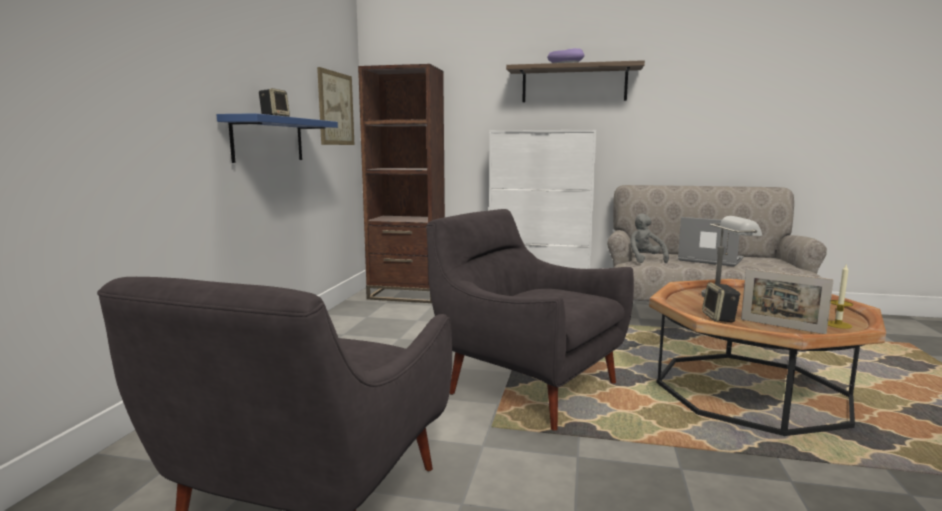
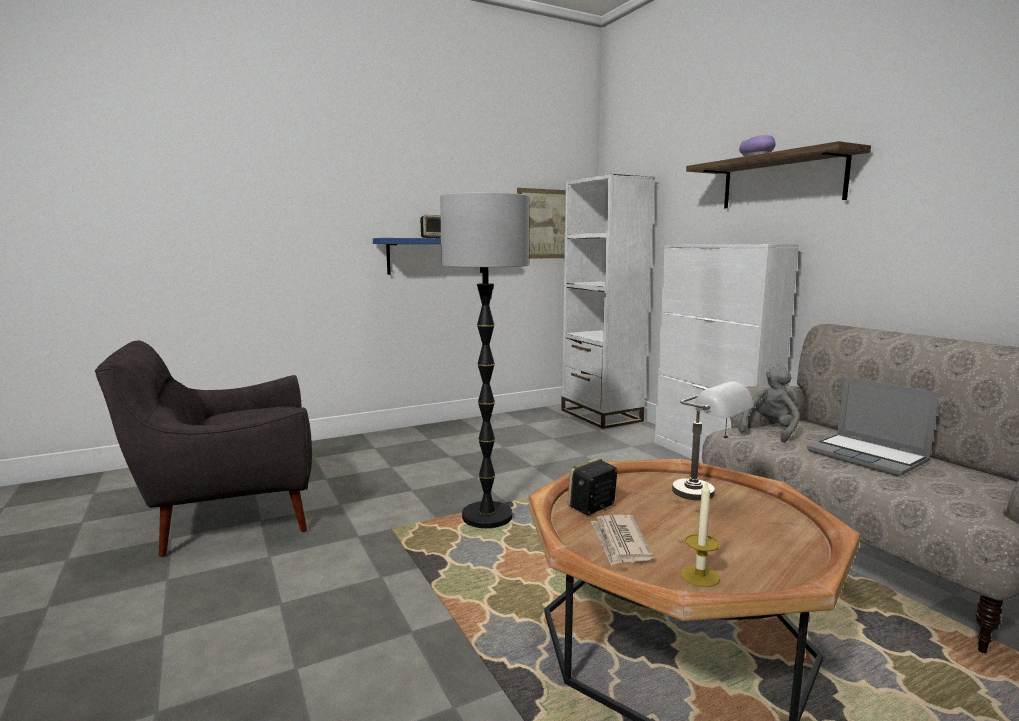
camera: 50 degrees right, 0 degrees up
(407, 295) = (600, 415): brown bookcase -> white bookcase
(526, 386) = (487, 517): grey armchair -> floor lamp
(709, 260) = (868, 457): laptop -> laptop turned 150 degrees clockwise
(781, 326) = (619, 542): picture frame -> newspaper

